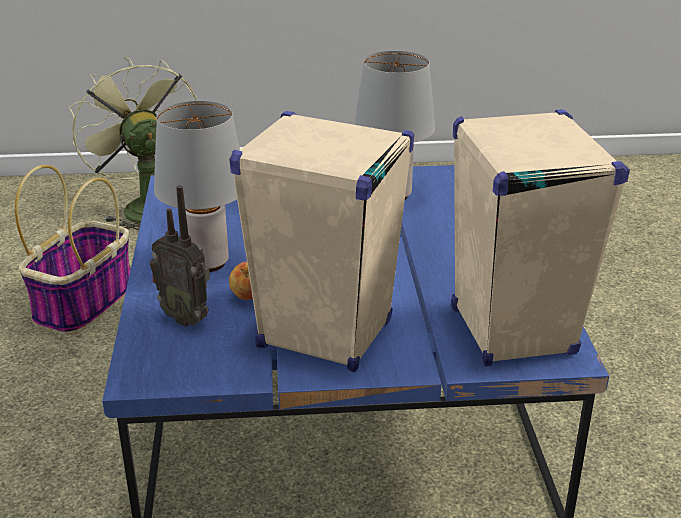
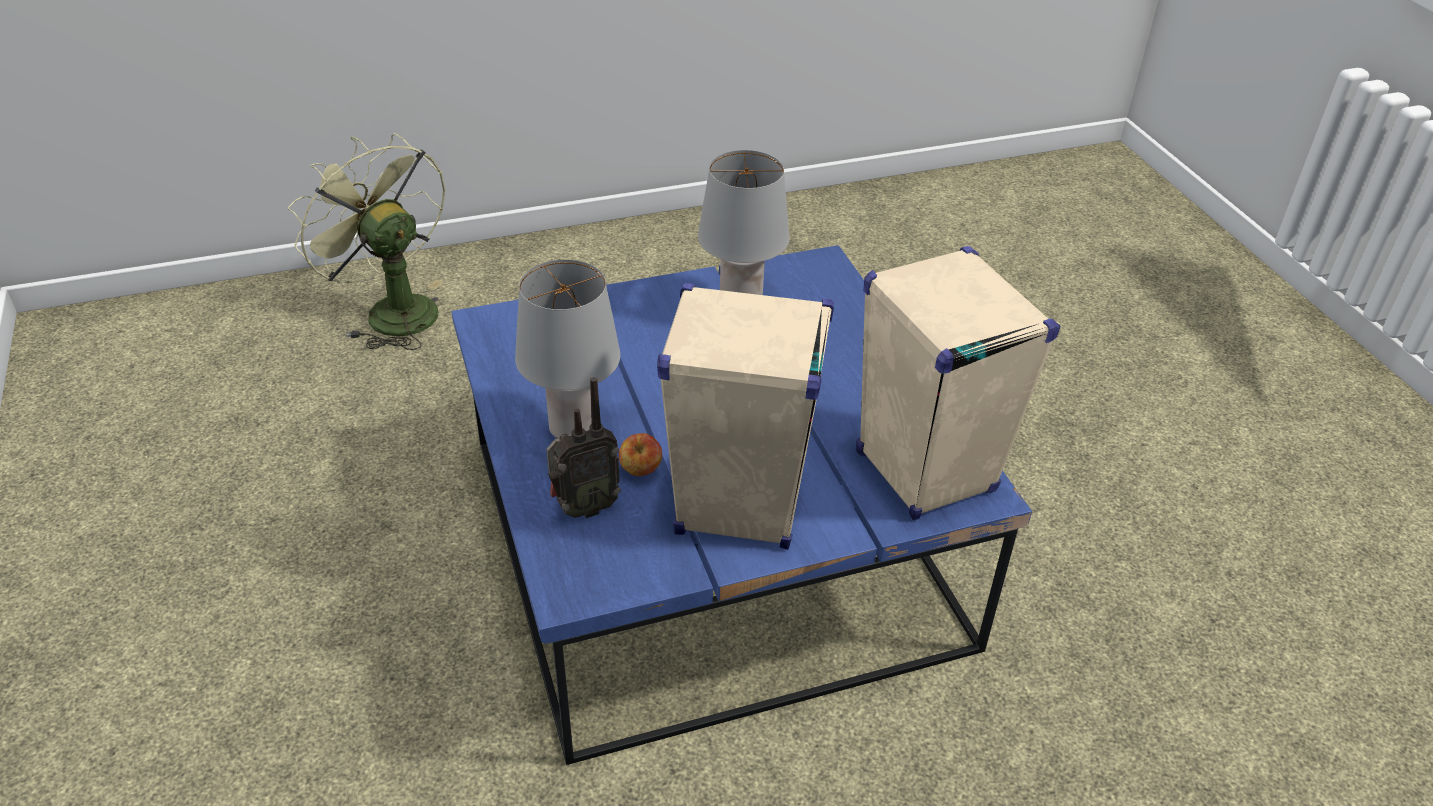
camera: 15 degrees left, 10 degrees up
(84, 303) = (373, 457): basket -> none
(186, 317) = (583, 508): radio -> radio turned 45 degrees counterclockwise

